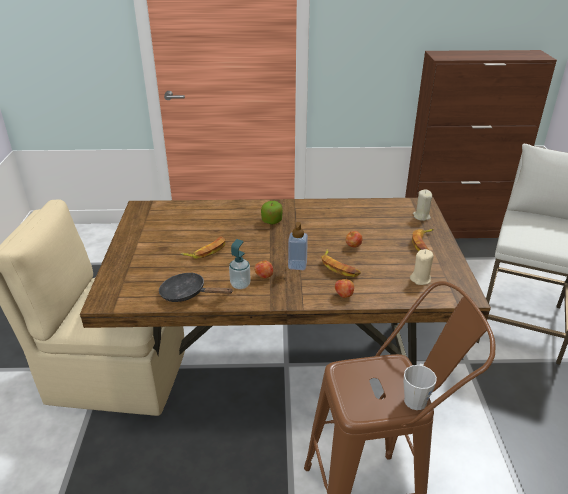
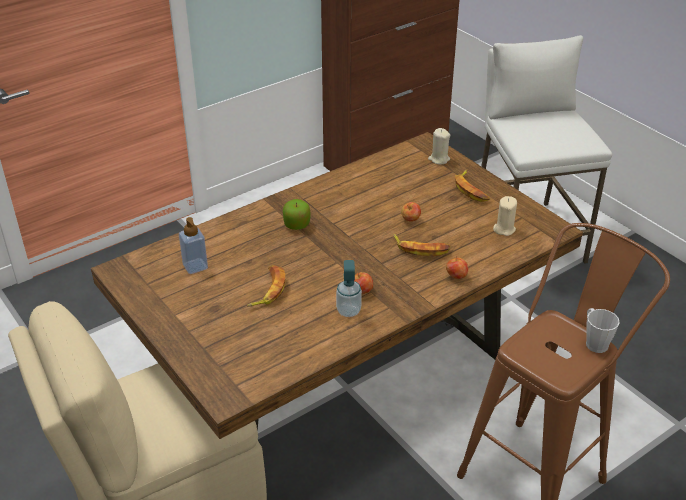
camera: 35 degrees left, 5 degrees up
(187, 294) = (307, 346): black frying pan -> none
(297, 265) = (380, 264): soap dispenser -> soap dispenser (195, 266)

